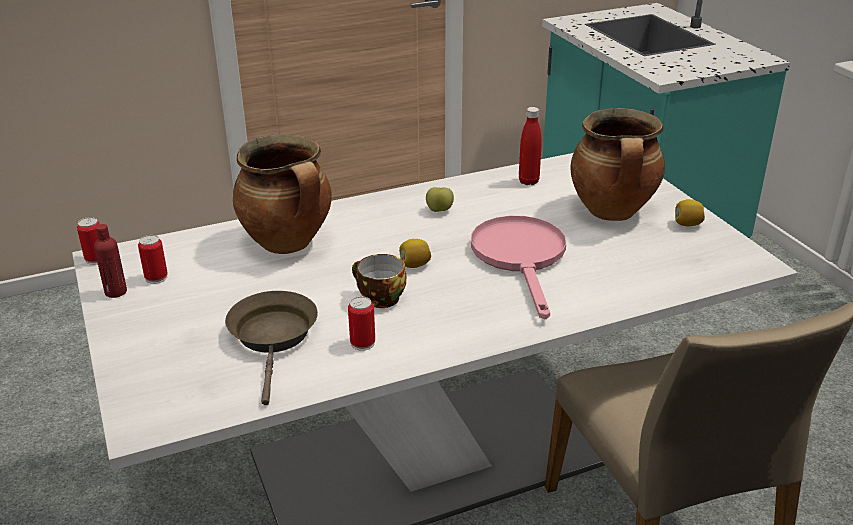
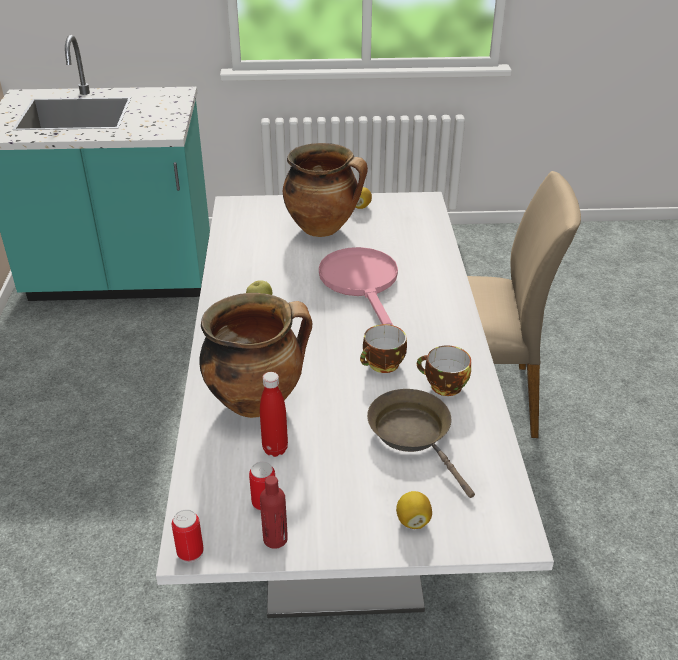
camera: 70 degrees left, 5 degrees up
(274, 337) = (413, 434): brown frying pan -> brown frying pan turned 45 degrees clockwise
(362, 343) = (443, 386): can -> cup
(414, 265) = (341, 336): lemon -> lemon (413, 520)
(521, 258) = (362, 283): pink frying pan -> pink frying pan turned 60 degrees clockwise
(528, 181) = (245, 249): red bottle -> red bottle (275, 449)

